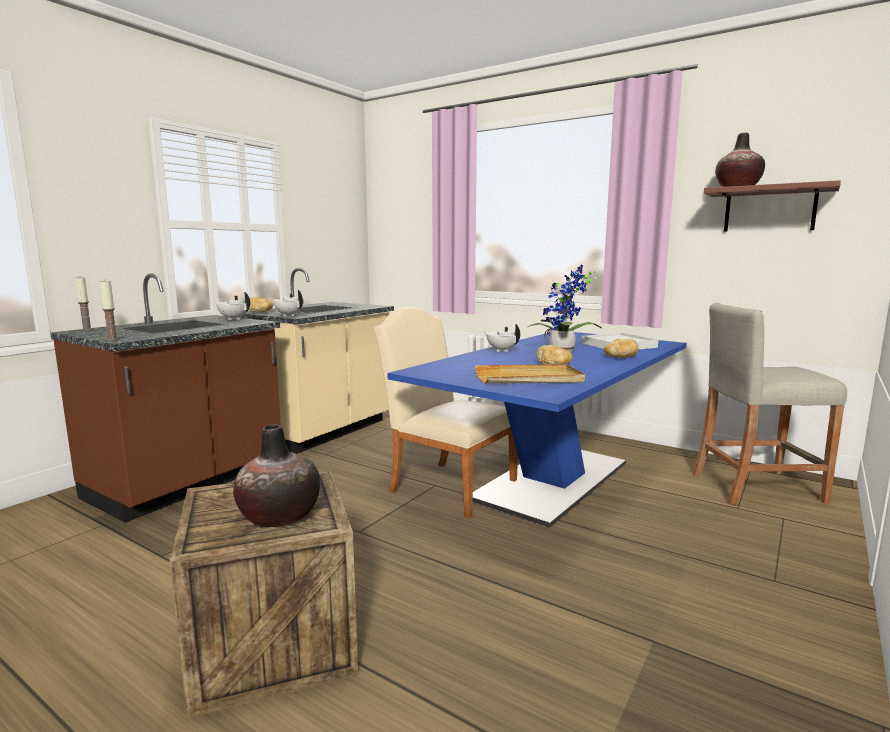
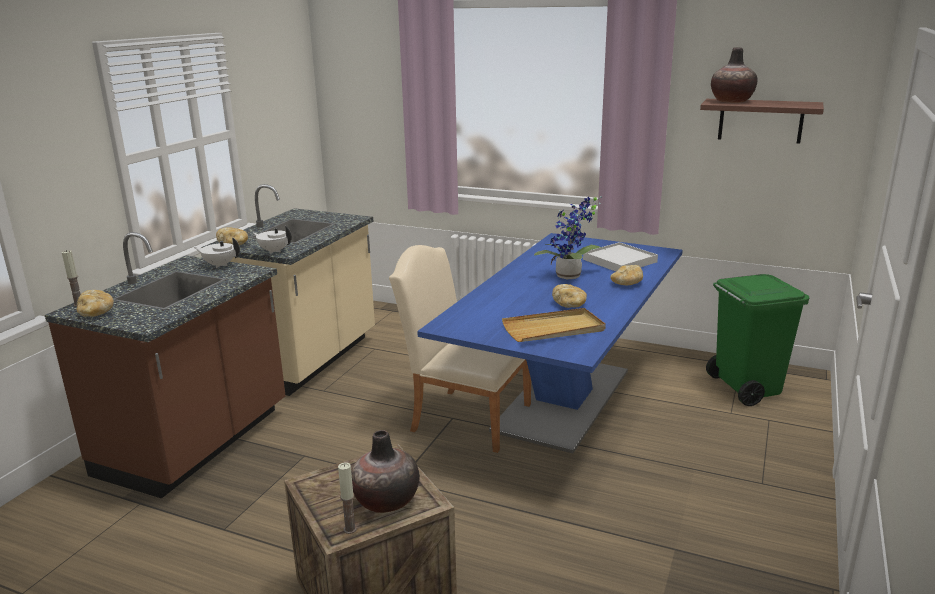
camera: 10 degrees left, 10 degrees up
(92, 333) = (96, 313): none -> bread
(112, 339) = (135, 325): candle -> candle (350, 529)
(501, 350) = (509, 280): white teapot -> none
(756, 487) = (745, 388): beige stool -> green trash can

